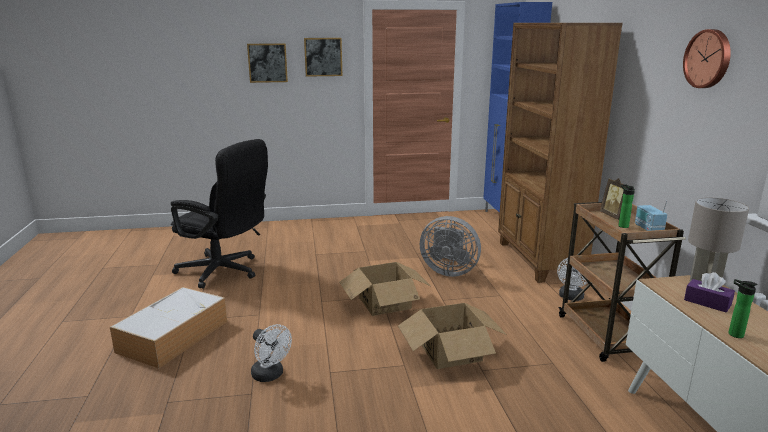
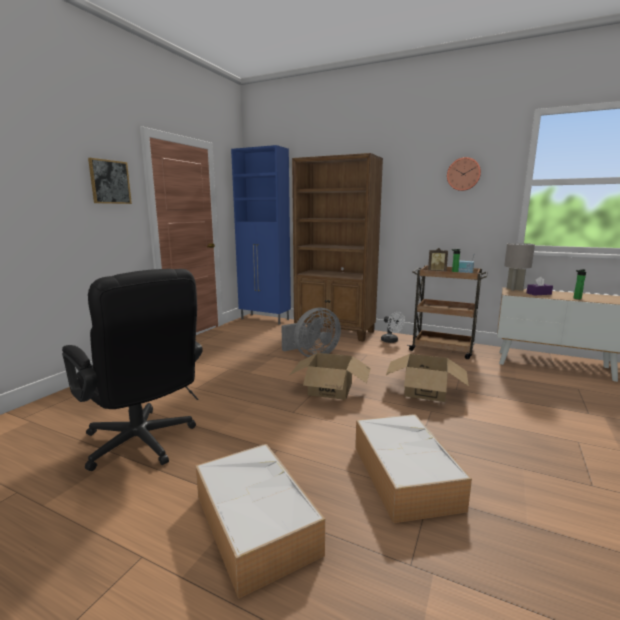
camera: 55 degrees left, 5 degrees down
(225, 272) = (143, 445): black office chair -> black office chair turned 75 degrees clockwise
(267, 63) = (48, 184): picture -> none
(270, 375) = (403, 474): white fan -> storage box

